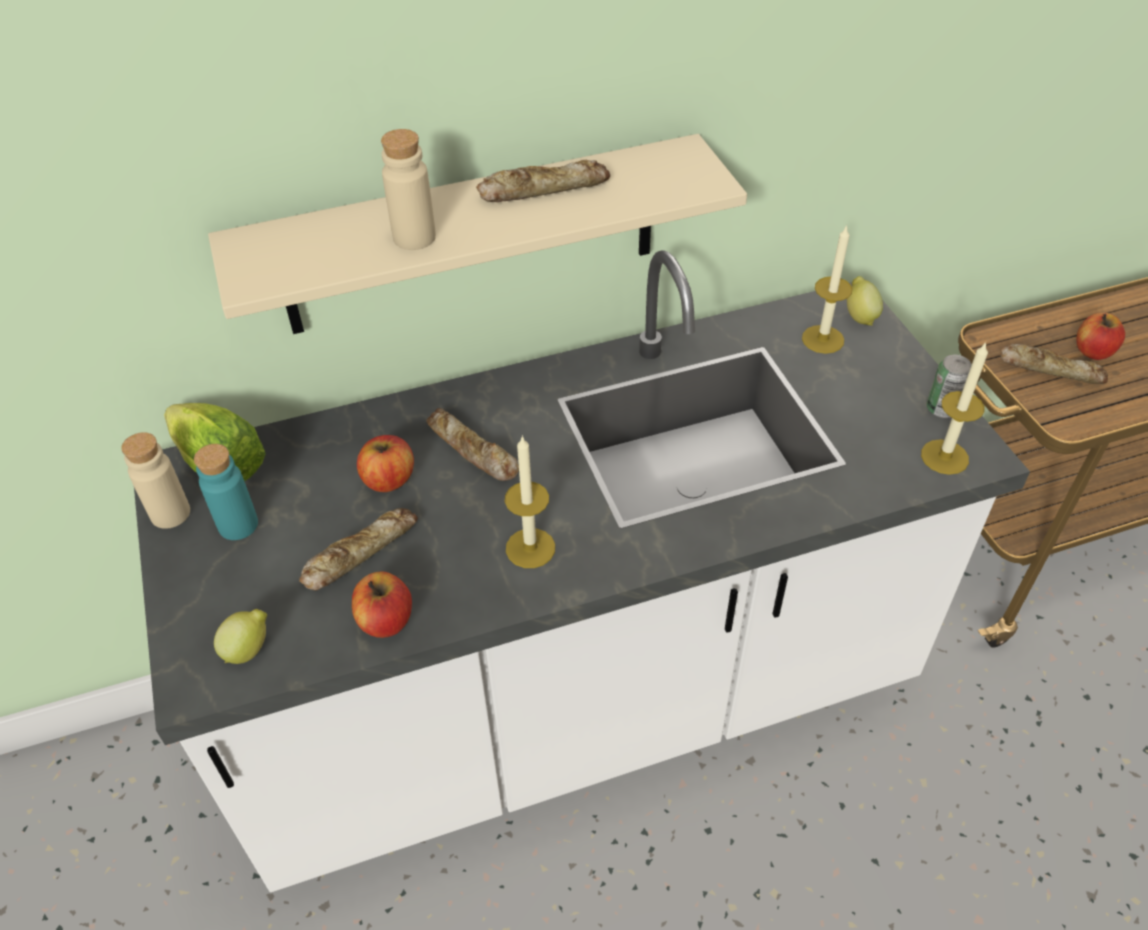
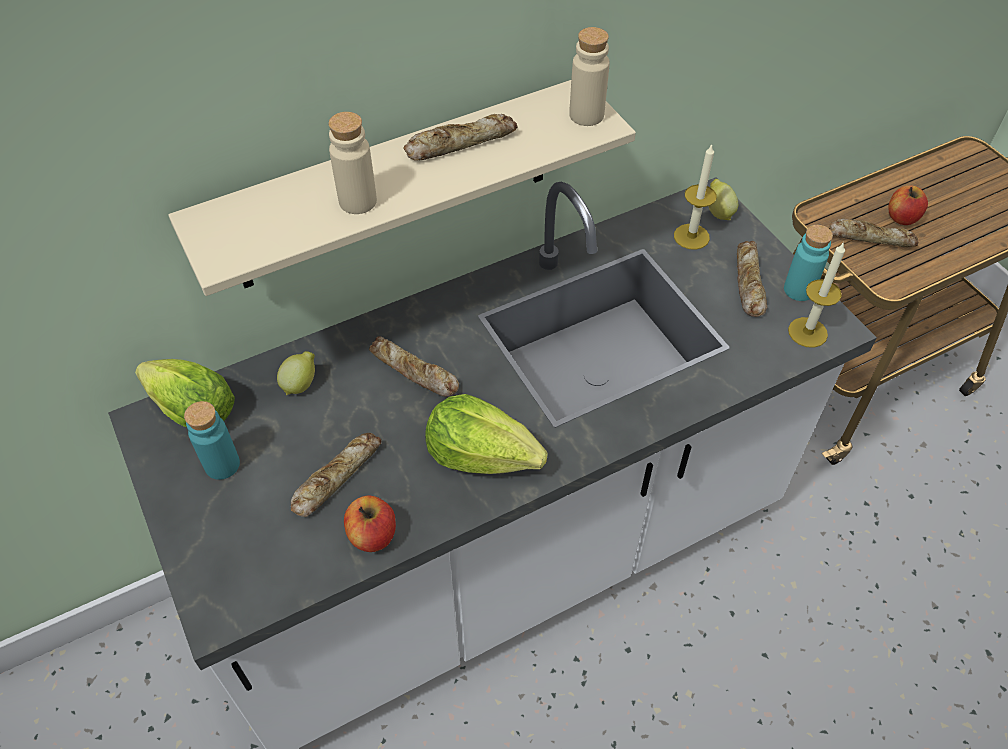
camera: 10 degrees left, 5 degrees up
(170, 513) = (158, 461): beige bottle -> beige bottle (586, 115)
(248, 649) = (259, 577): lemon -> lemon (301, 384)
(388, 479) = (346, 406): apple -> none
(530, 548) = (482, 454): candle -> lettuce
(881, 395) = (748, 283): none -> bread
(942, 409) = (798, 290): can -> turquoise bottle

